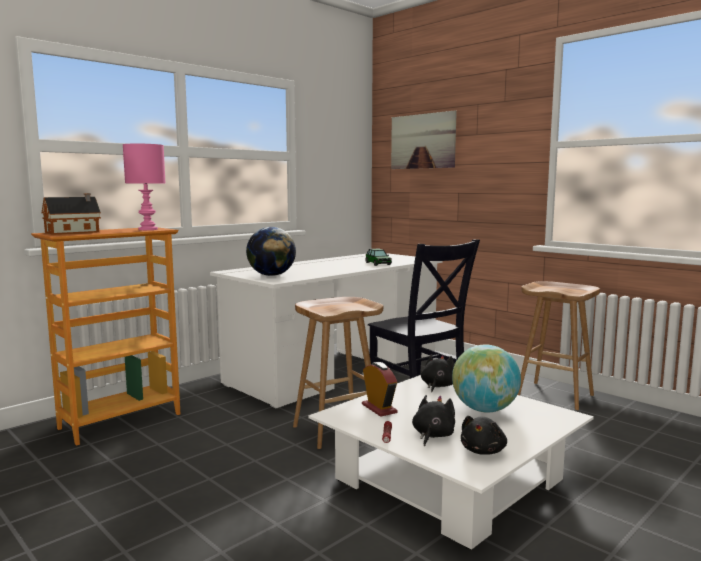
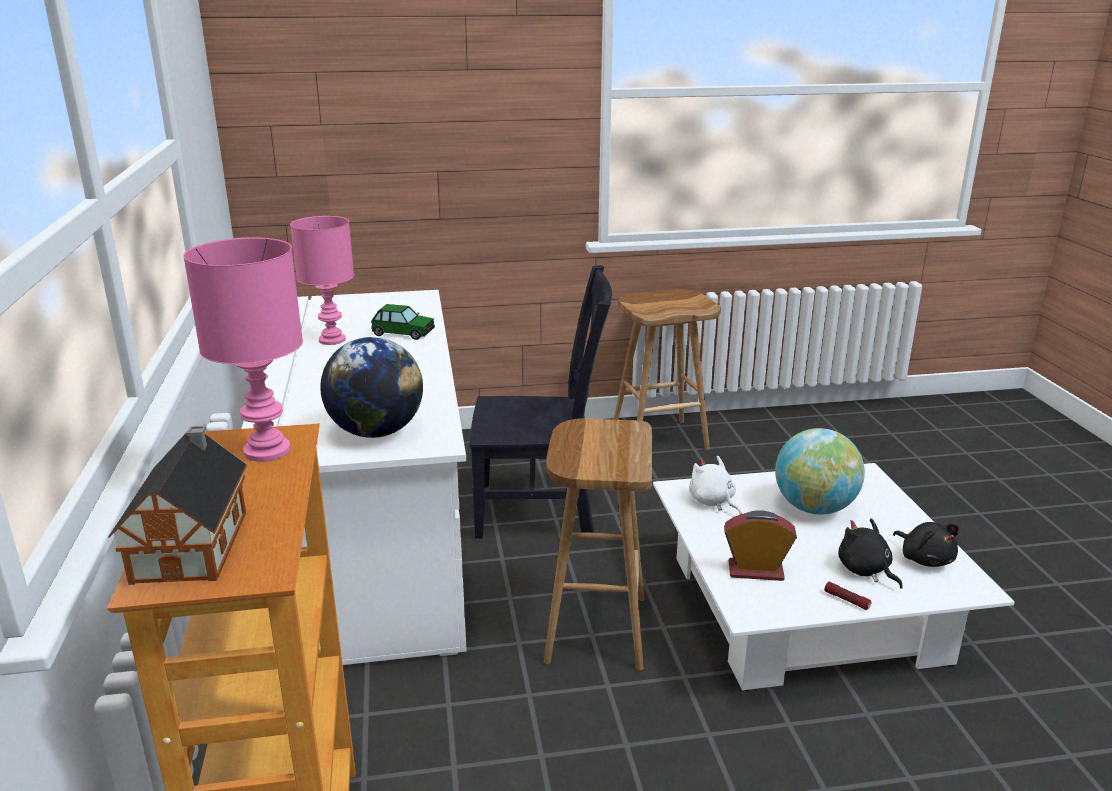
camera: 55 degrees left, 15 degrees up
(348, 260) = (333, 340): none -> pink table lamp
(422, 141) = (351, 78): picture -> none
(437, 386) = (713, 502): black plush toy -> white plush toy

